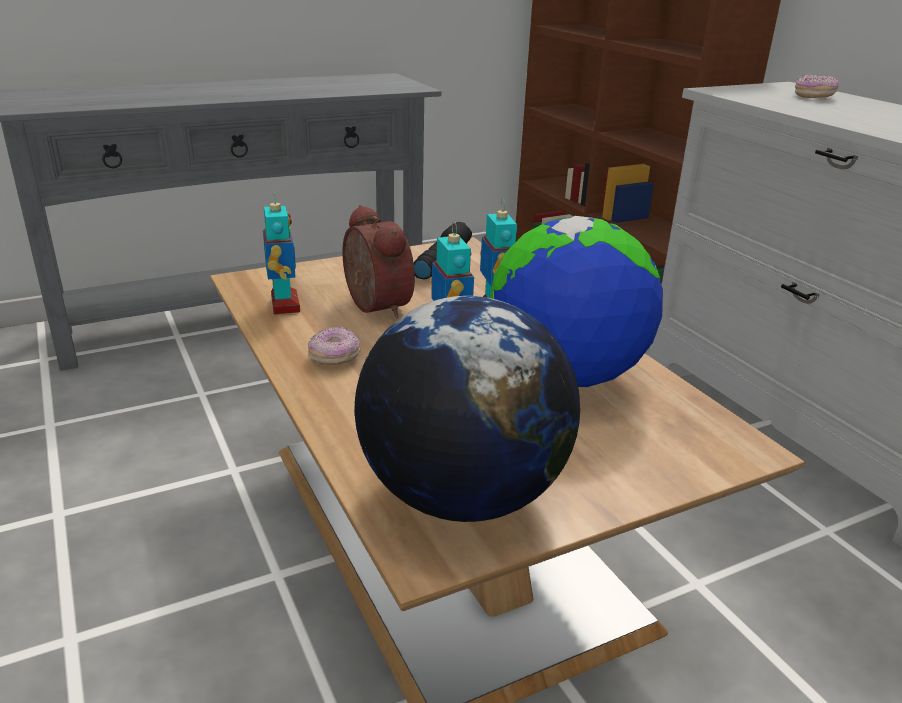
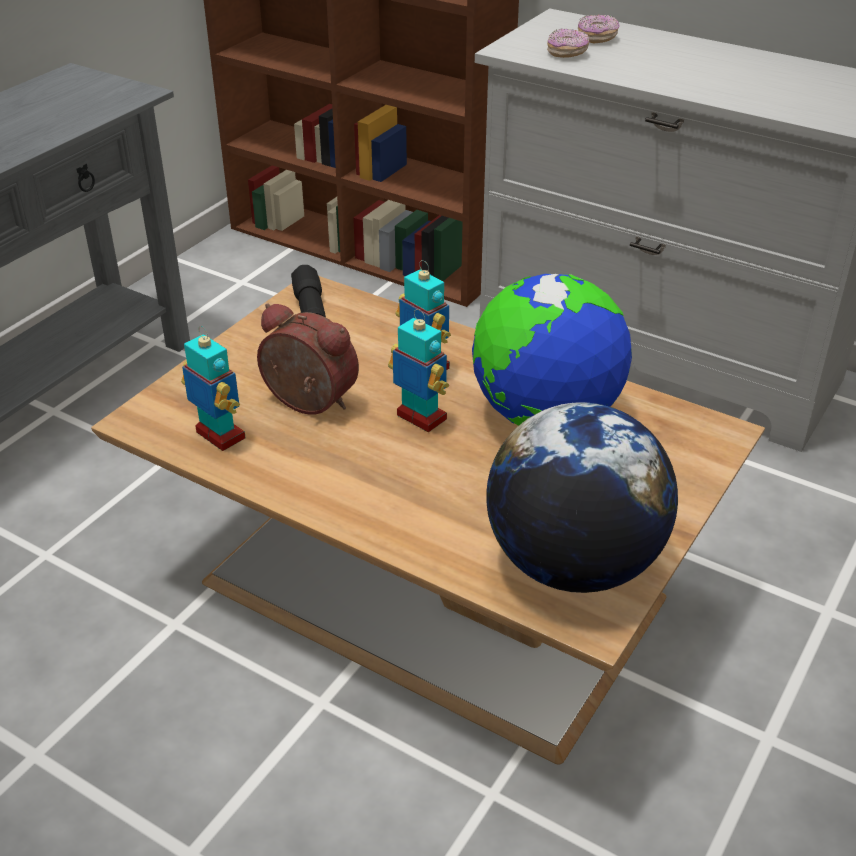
camera: 30 degrees left, 10 degrees up
(334, 358) = (338, 478): donut -> donut (567, 53)

